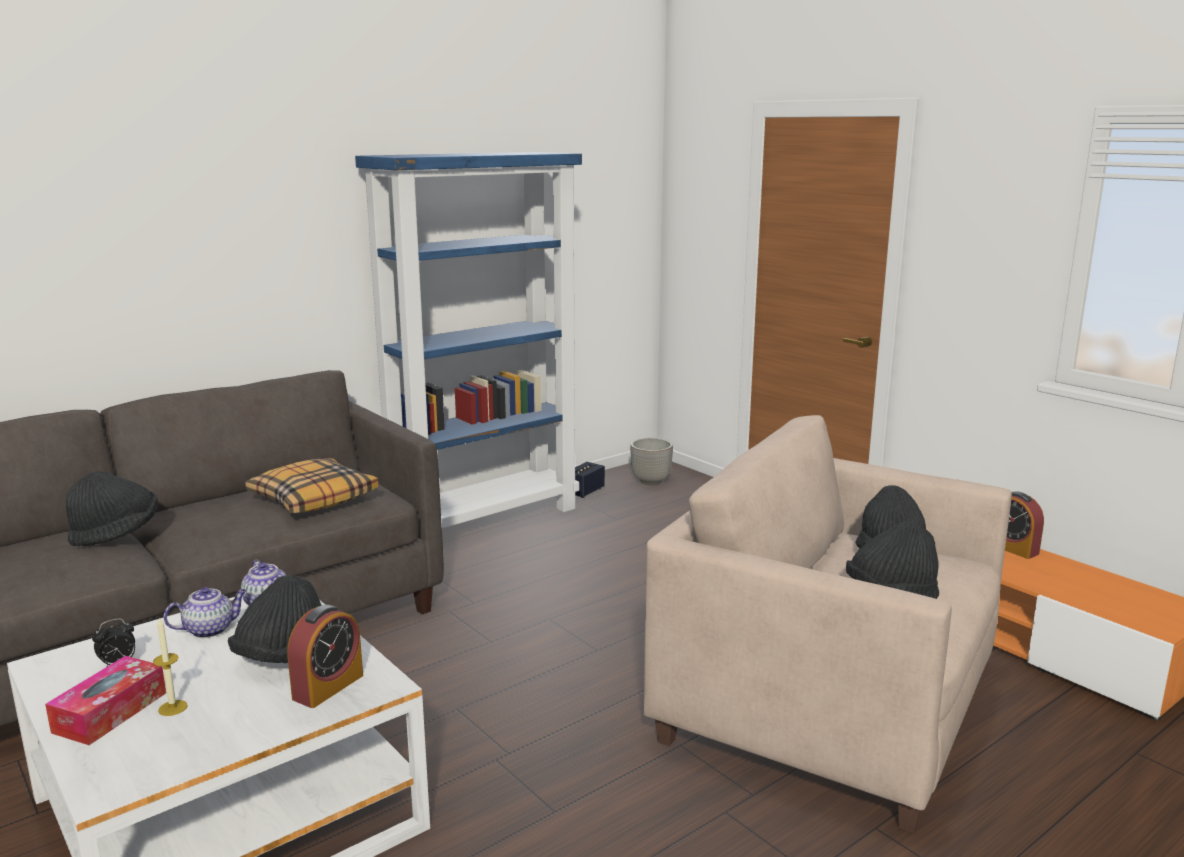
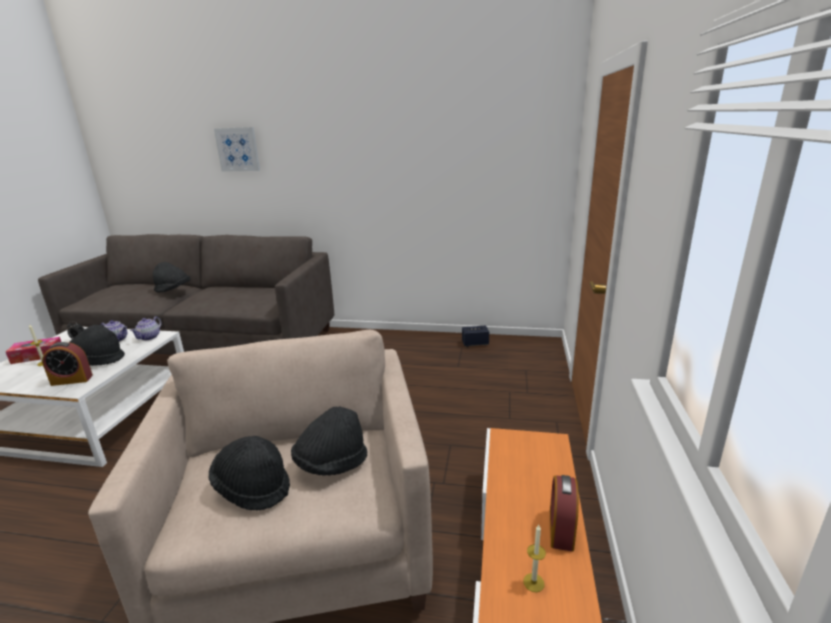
camera: 50 degrees right, 5 degrees up
(154, 214) = (238, 149): none -> picture
(313, 498) = (247, 298): pillow -> none
(486, 520) = (400, 340): blue bookcase -> none
(651, 481) = (523, 352): planter -> none
(1058, 577) = (533, 582): none -> candle

